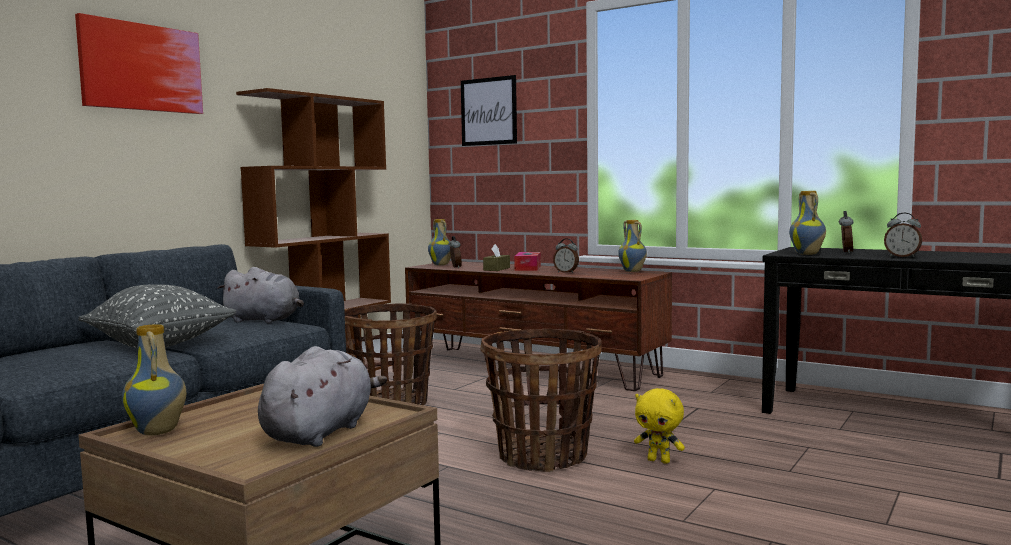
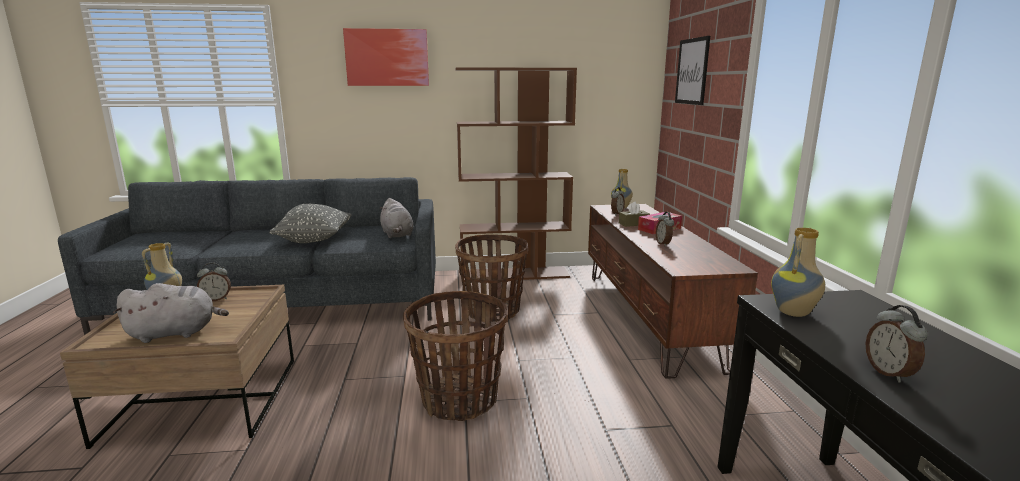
camera: 50 degrees right, 10 degrees up
(633, 271) = (724, 259): vase -> none
(659, 461) = (506, 455): yellow plush toy -> none
(845, 252) = (868, 328): alarm clock -> alarm clock (216, 299)

